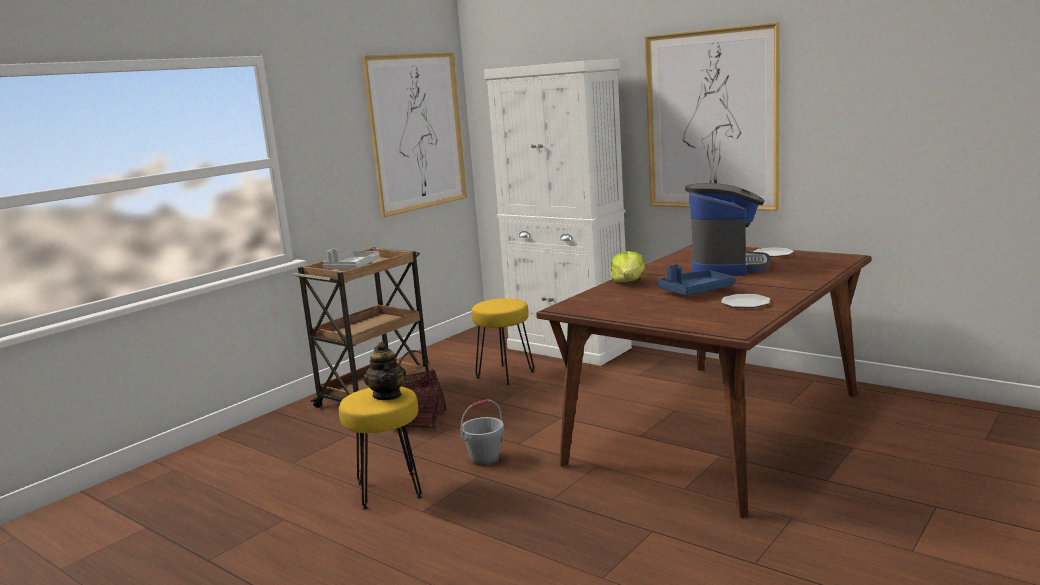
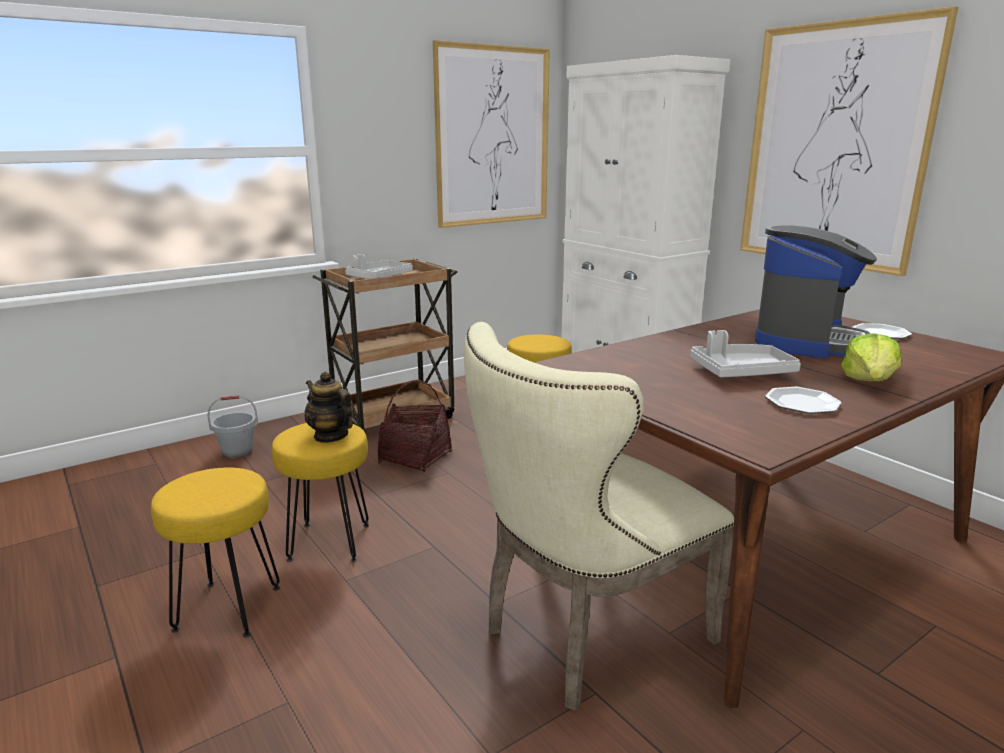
camera: 15 degrees right, 5 degrees up
(341, 548) = (228, 609): none -> yellow stool
(387, 395) = (330, 436): teapot -> teapot turned 135 degrees clockwise
(485, 459) = (454, 524): grey bucket -> grey bucket (237, 452)
(627, 503) = (585, 636): none -> beige chair
(628, 282) = (663, 343): lettuce -> lettuce (869, 381)
(695, 292) = (741, 372): blue tray -> grey tray

